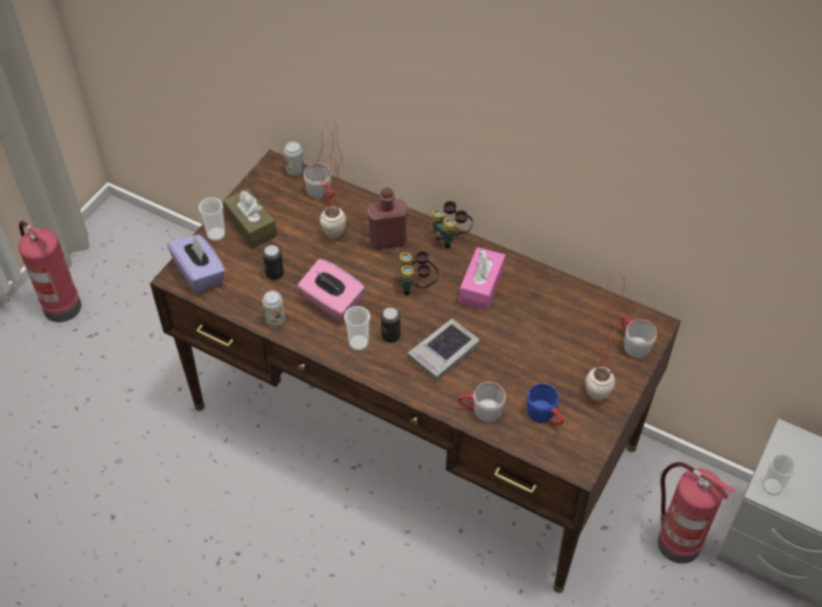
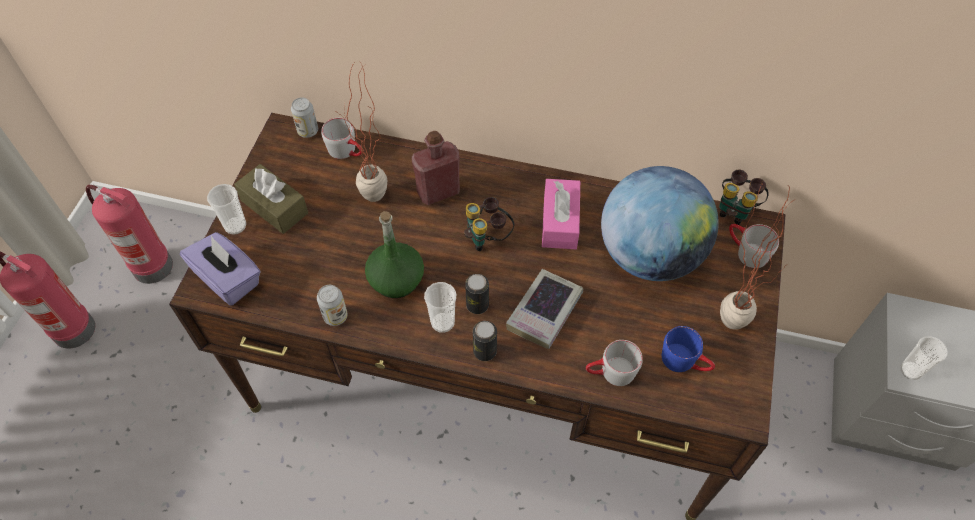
camera: 15 degrees left, 5 degrees up
(274, 273) = (318, 259): can -> can (485, 351)
(332, 303) = (396, 280): pink tissue box -> green bottle
(450, 237) = (507, 172): binoculars -> binoculars (735, 210)
(548, 328) = (649, 255): none -> globe
(676, 542) = (788, 434): fire extinguisher -> fire extinguisher (150, 266)

